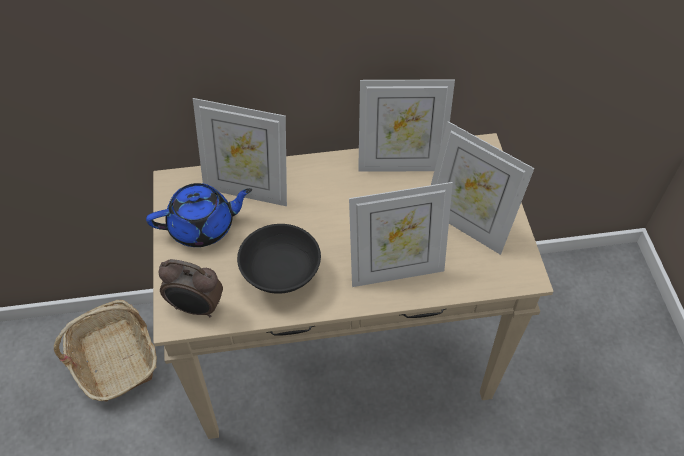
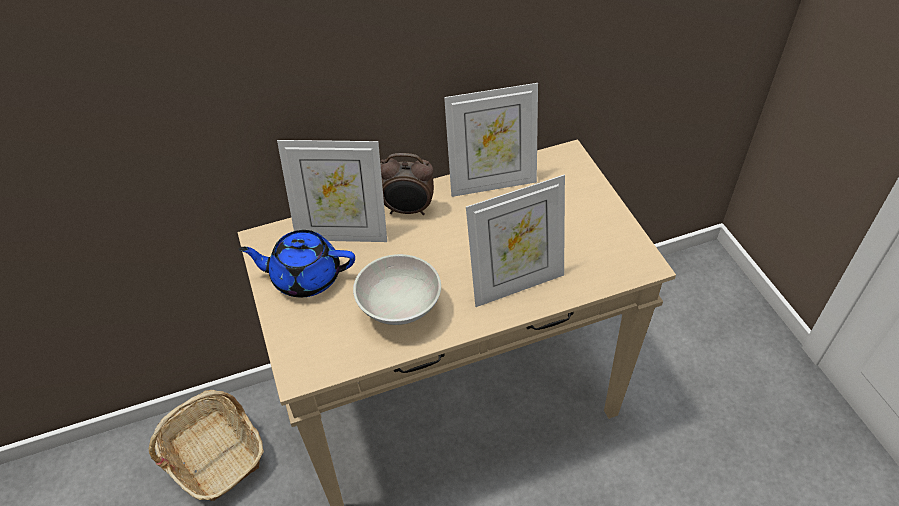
camera: 10 degrees left, 5 degrees down
(196, 308) = (318, 357): alarm clock -> alarm clock (408, 210)
(203, 226) = (305, 276): blue teapot -> blue teapot turned 150 degrees counterclockwise
(280, 275) = (398, 310): black bowl -> white bowl
(467, 225) = (574, 228): picture frame -> none

